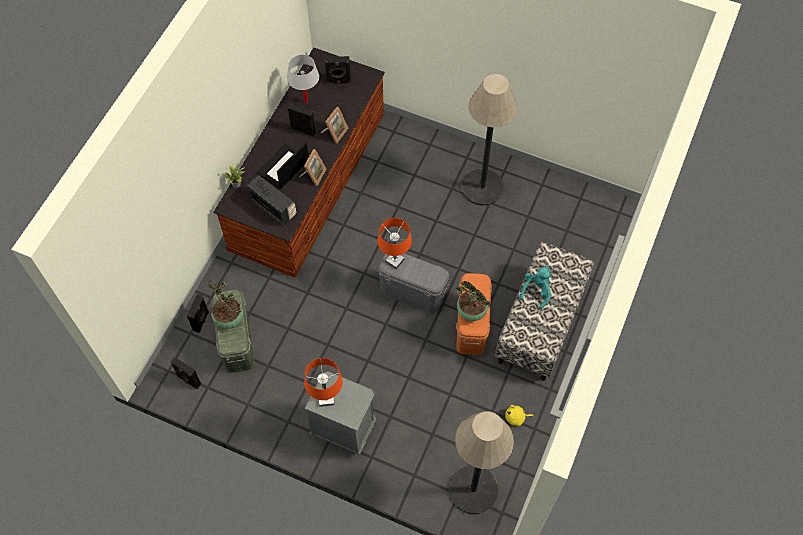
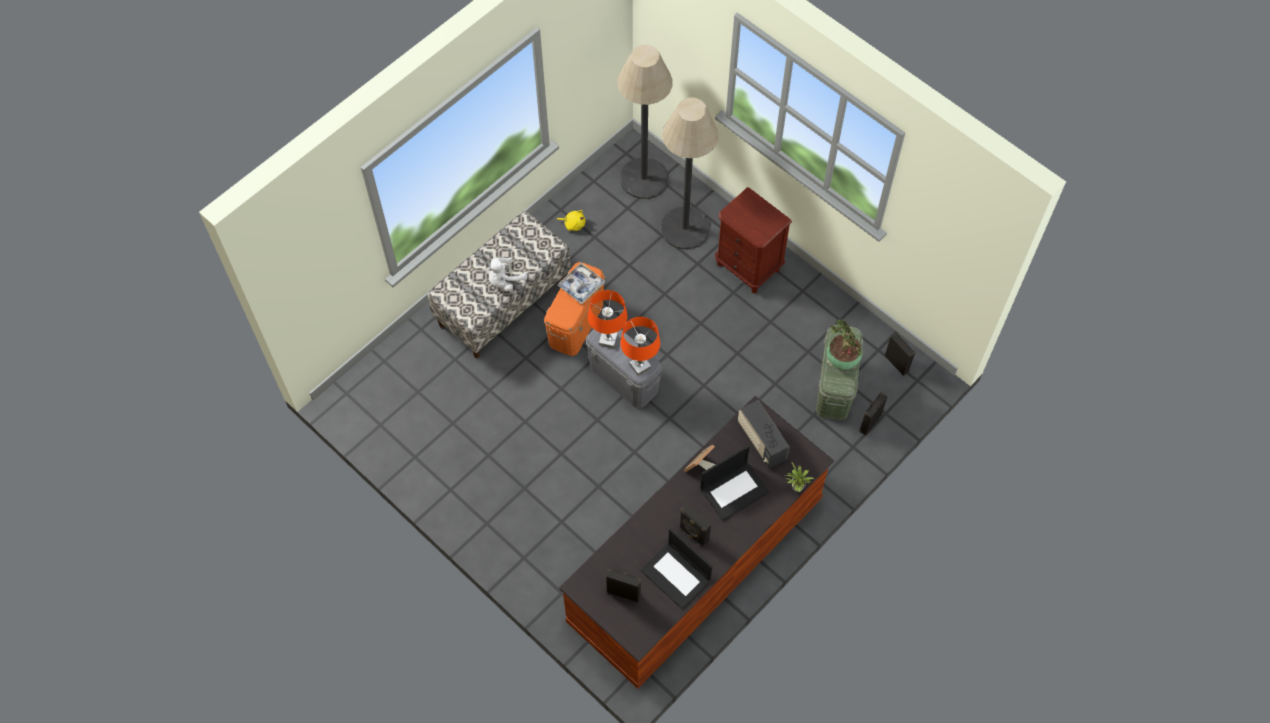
camera: 160 degrees left, 0 degrees up
(306, 101) = (676, 575): white table lamp -> laptop
(326, 398) = (767, 221): orange table lamp -> orange table lamp (608, 340)
(335, 132) = (655, 517): picture frame -> none
(344, 429) = (748, 266): grey nightstand -> brown nightstand
(472, 313) = (581, 286): potted plant -> tray
(482, 187) = (487, 477): floor lamp -> floor lamp (685, 228)
(536, 291) = (505, 280): turquoise plush toy -> white plush toy

